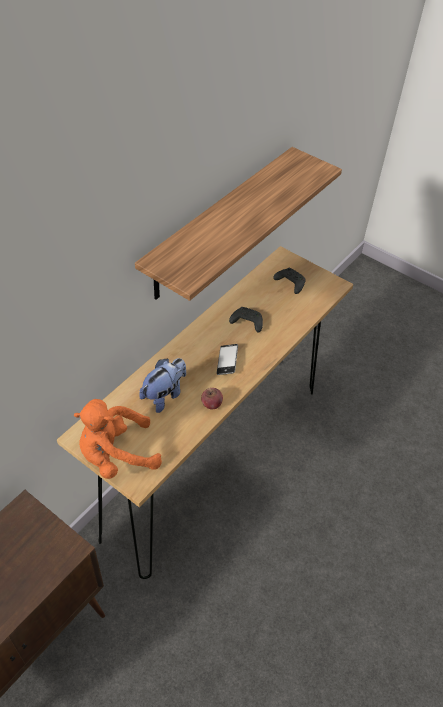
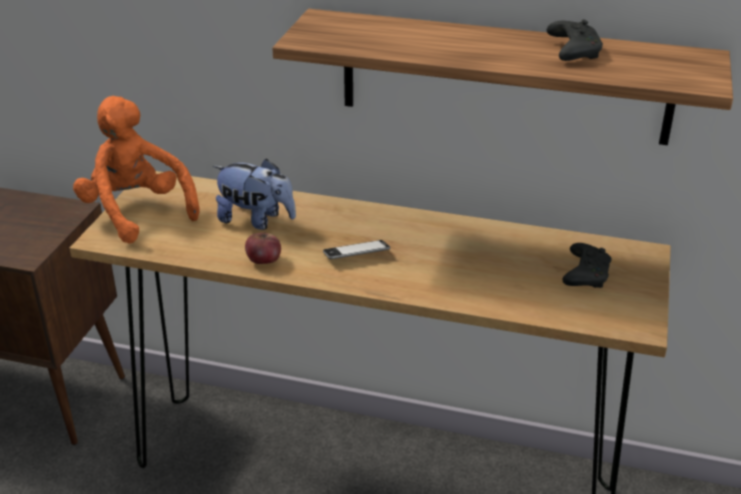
camera: 70 degrees right, 15 degrees down
(246, 323) = (451, 253): black game controller -> black game controller (572, 51)

